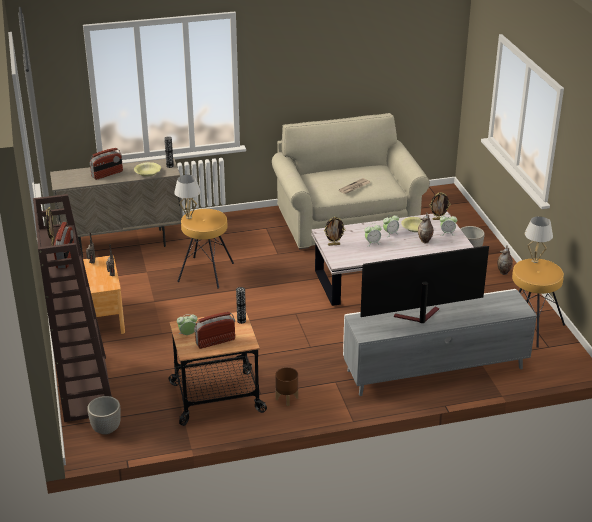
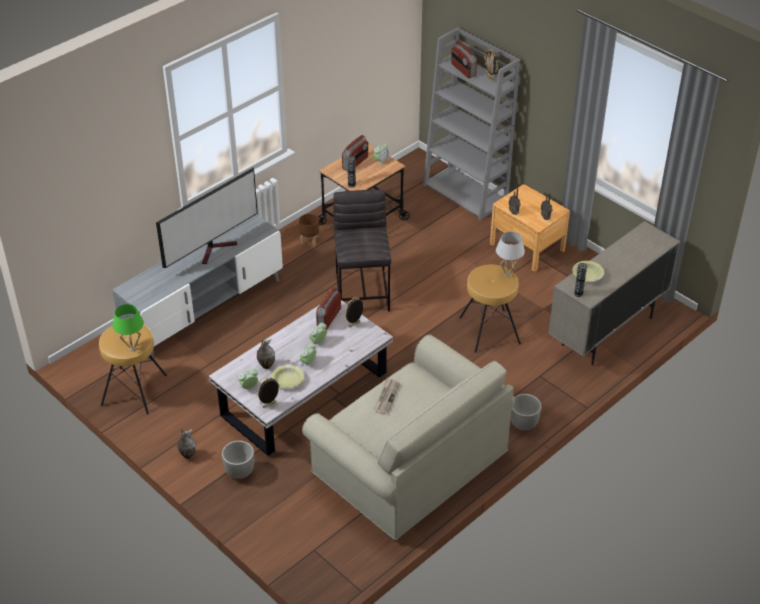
camera: 150 degrees right, 10 degrees up
(84, 387) = (466, 193): brown bookcase -> grey bookcase
(106, 429) = (417, 174): planter -> planter (523, 425)
(107, 174) = (622, 258): radio -> radio (328, 318)
(278, 333) = (363, 292): none -> grey stool
(535, 261) = (132, 348): white table lamp -> green table lamp

